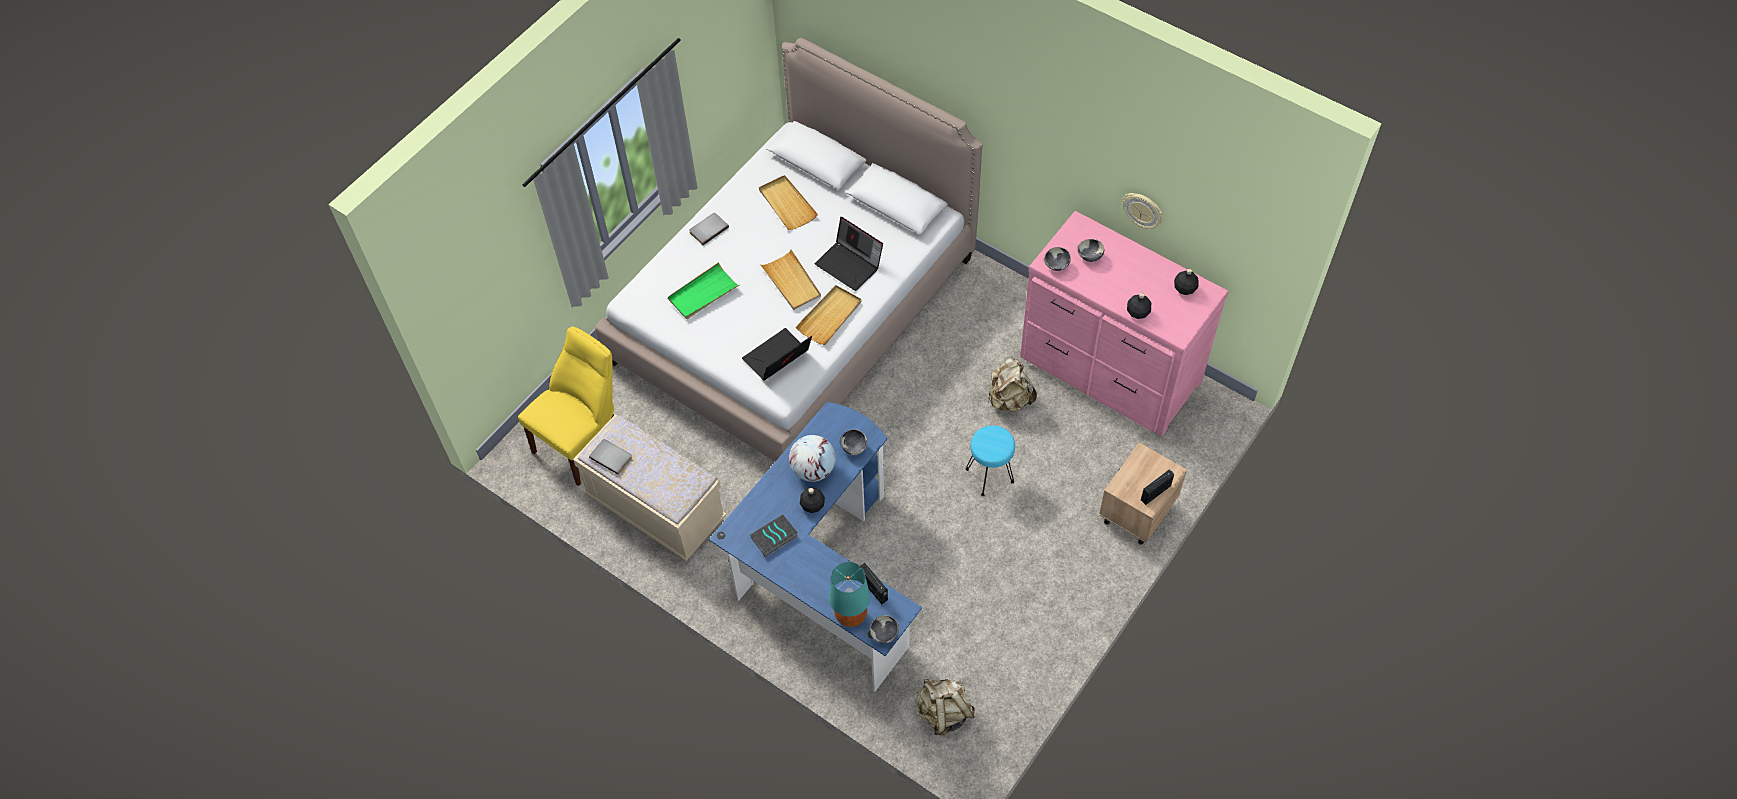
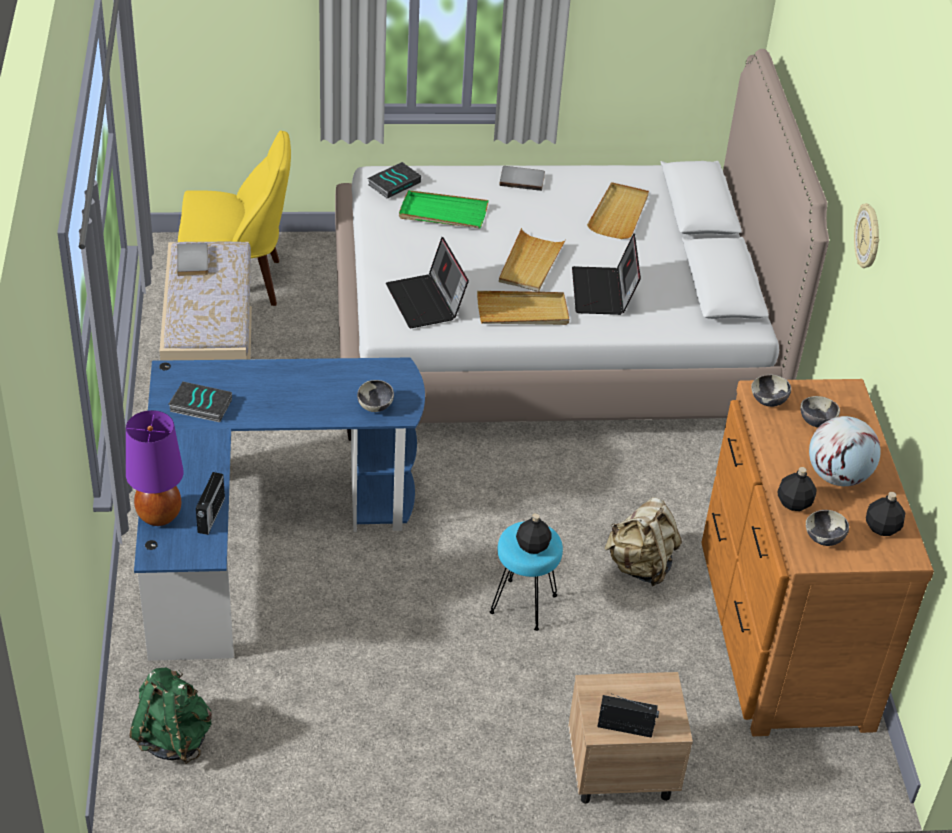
camera: 45 degrees right, 15 degrees down
(648, 298) = (394, 183): none -> book
(777, 359) = (426, 302): laptop -> laptop turned 120 degrees counterclockwise
(813, 470) = (314, 391): globe -> globe (837, 476)
(813, 505) = (270, 413): black bottle -> black bottle (533, 546)
(850, 615) = (159, 515): turquoise table lamp -> purple table lamp
(884, 634) = (160, 555): bowl -> bowl (823, 539)
(943, 713) = (173, 738): beige backpack -> green backpack
(1109, 371) = (781, 634): pink dresser -> brown dresser
(1143, 210) = (913, 402): wall clock -> wall clock (868, 237)

